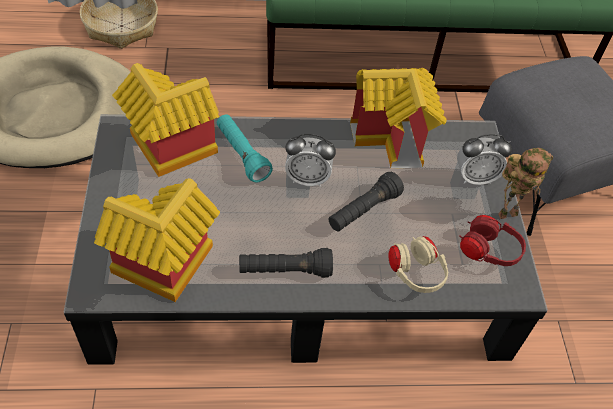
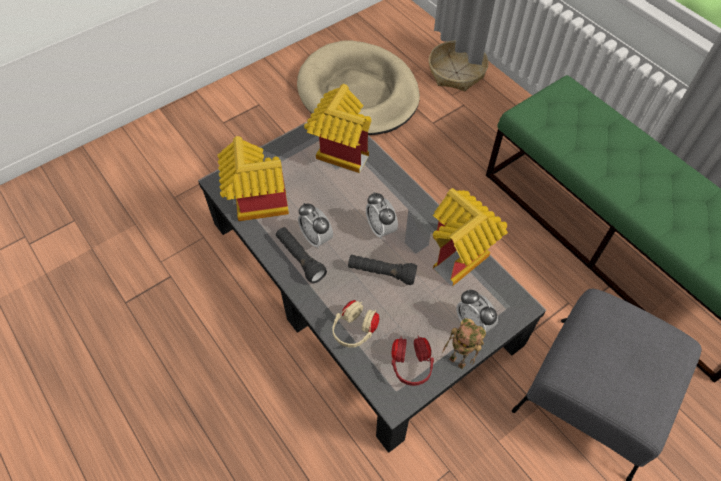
camera: 60 degrees right, 5 degrees up
(242, 155) = (368, 185): turquoise flashlight -> none
(270, 240) = (316, 238): none -> alarm clock

